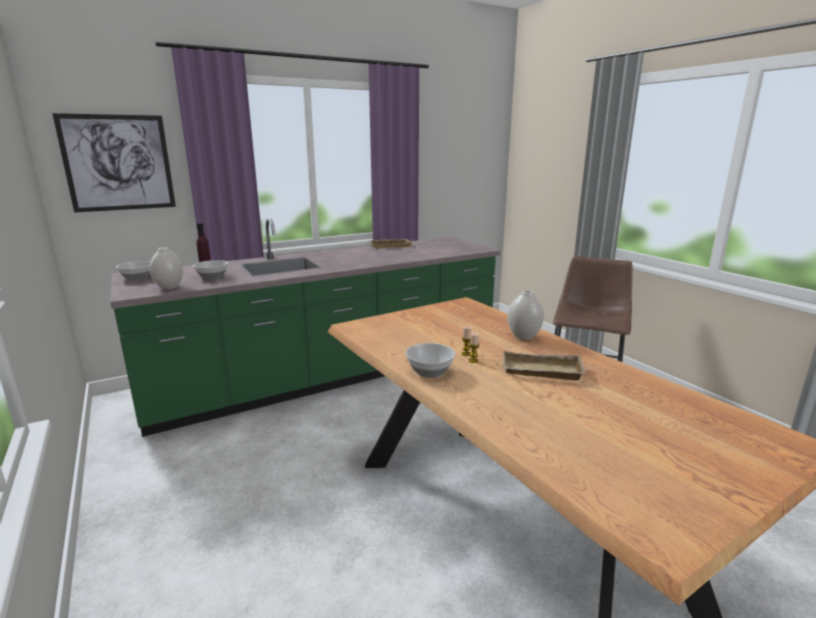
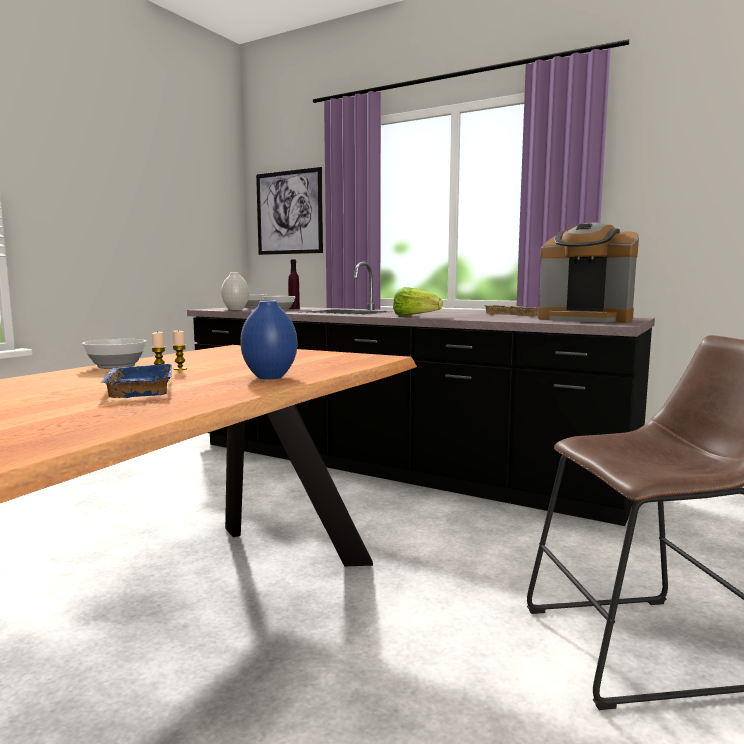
camera: 60 degrees right, 10 degrees down
(331, 376) = (393, 467): green counter -> black counter
(369, 263) = (415, 316): none -> lettuce
(448, 246) = (585, 319): none -> coffee machine
(523, 337) = (269, 377): white vase -> blue vase
(540, 372) = (136, 387): beige tray -> blue tray

